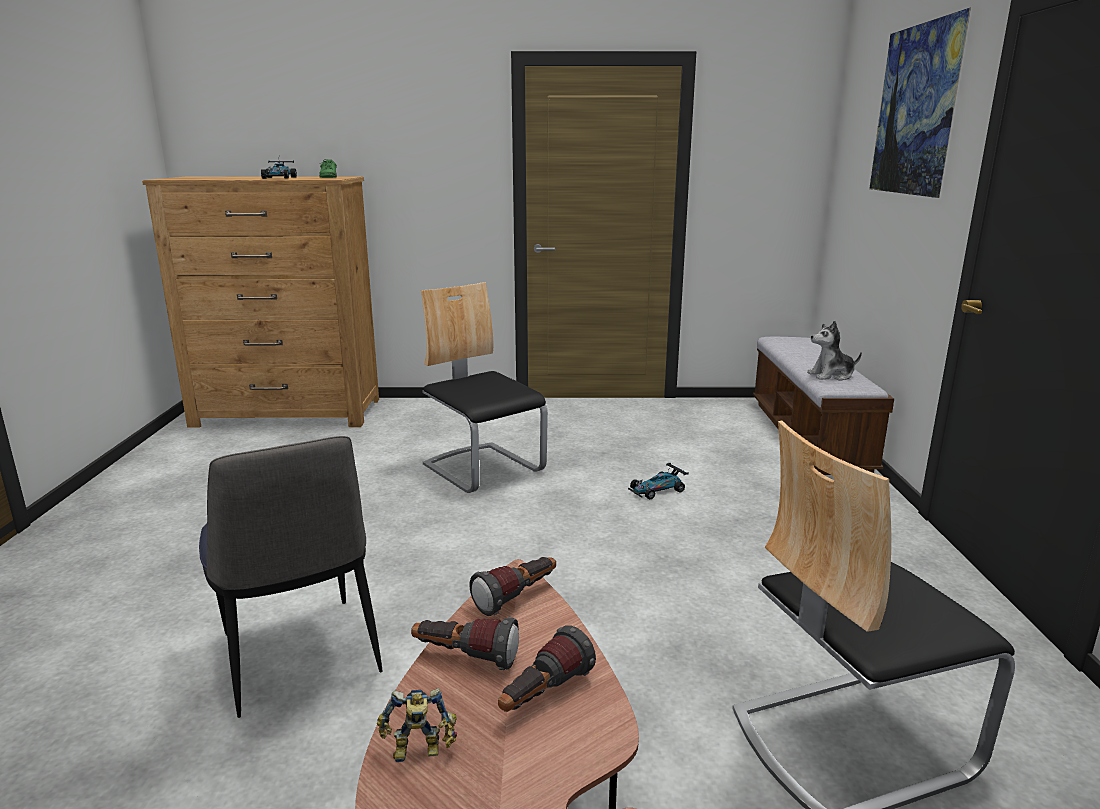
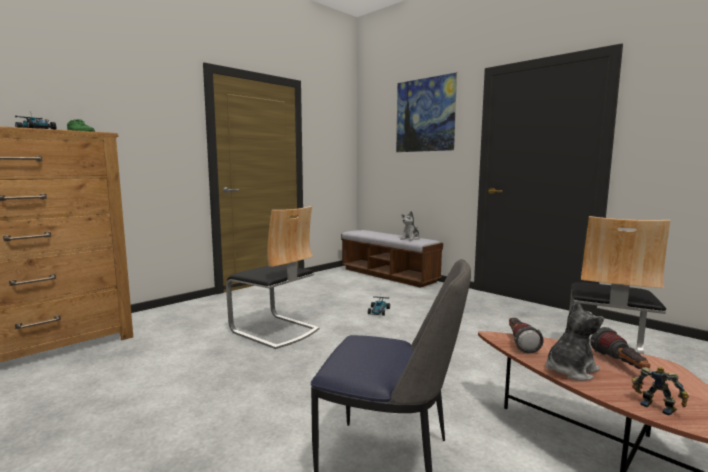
camera: 45 degrees left, 10 degrees down
(419, 752) = (657, 406): toy robot -> toy robot turned 75 degrees counterclockwise
(465, 658) = (570, 370): flashlight -> plush toy
(483, 468) = (274, 330): chair -> chair turned 150 degrees counterclockwise

